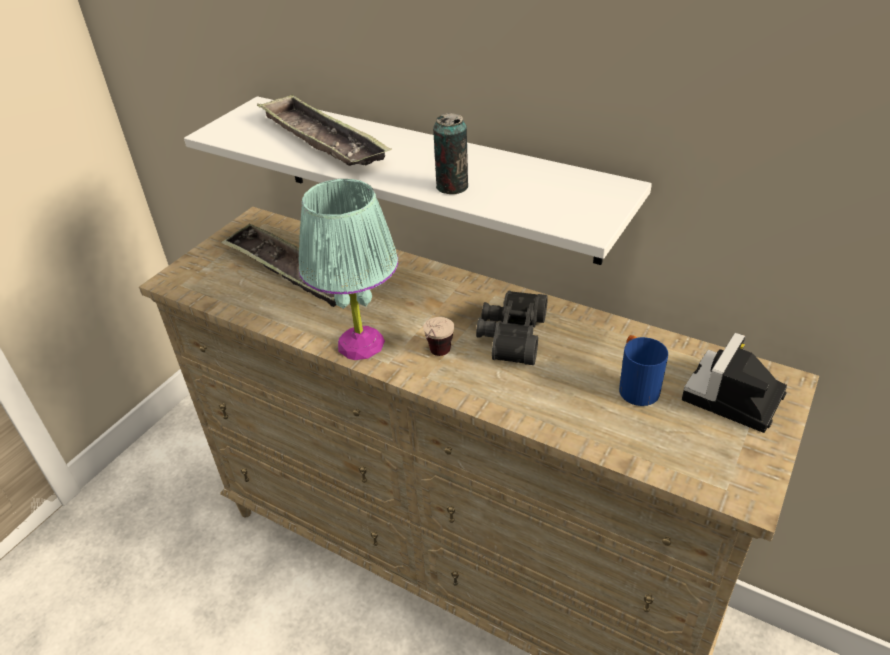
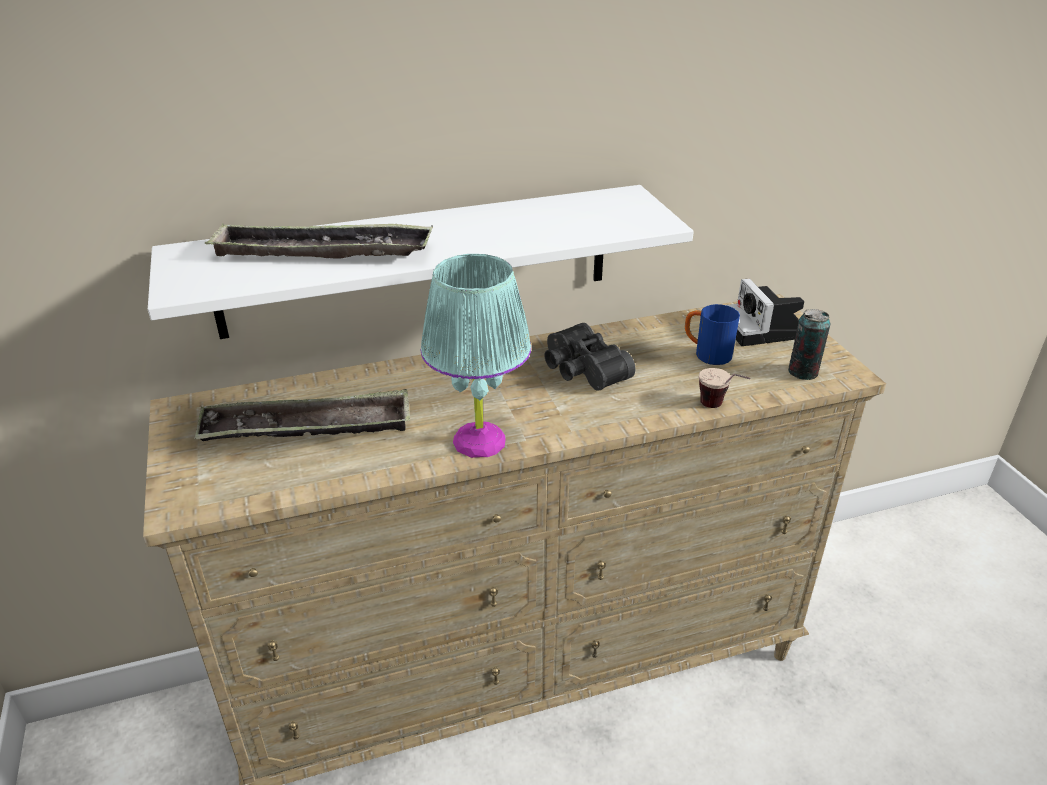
camera: 50 degrees left, 5 degrees down
(437, 358) = (556, 414): cup -> cup (720, 409)
(452, 187) = (517, 238): can -> can (803, 372)

